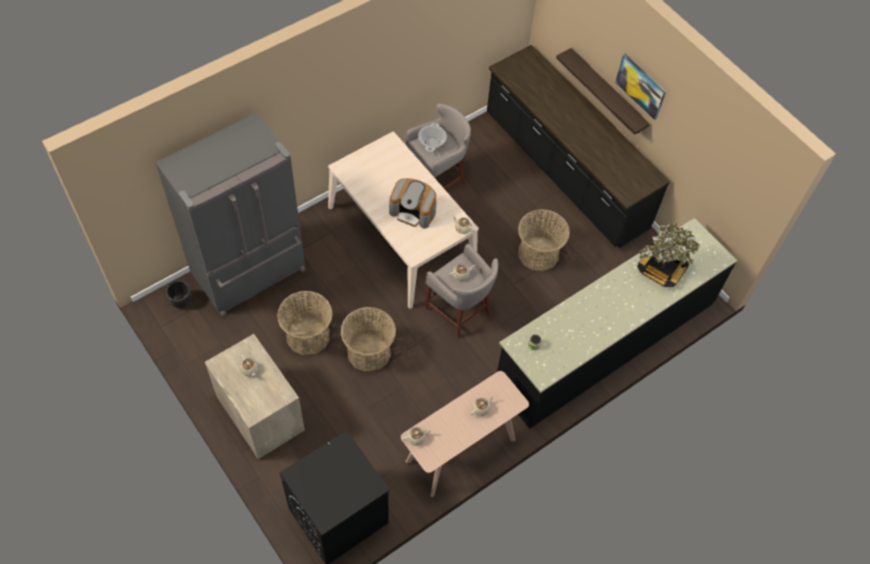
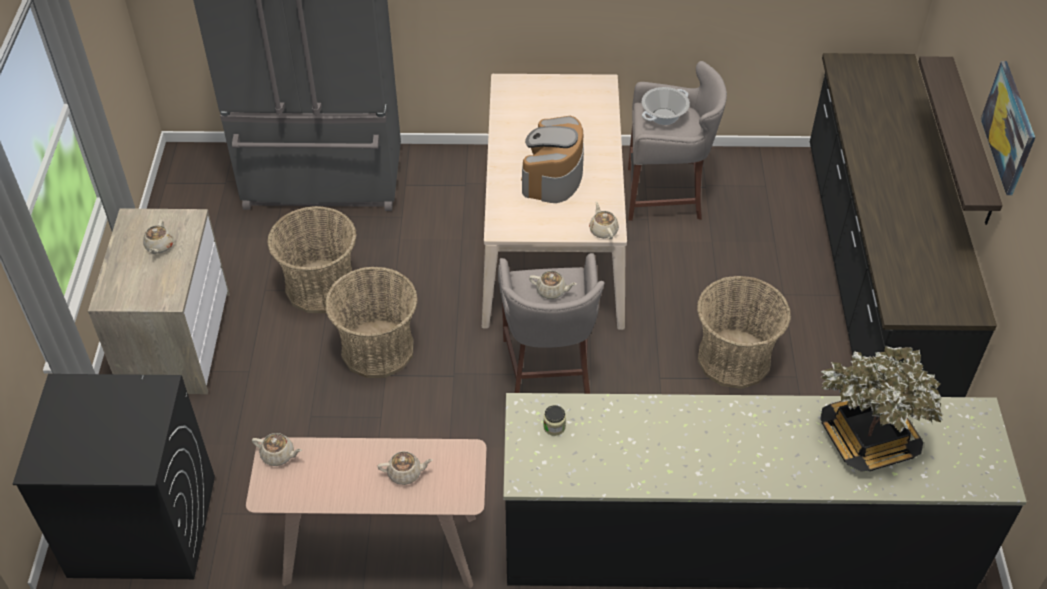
camera: 40 degrees right, 10 degrees down
(181, 302) = (215, 169): black planter -> none
(413, 211) = (552, 177): coffee machine -> coffee machine turned 45 degrees clockwise

